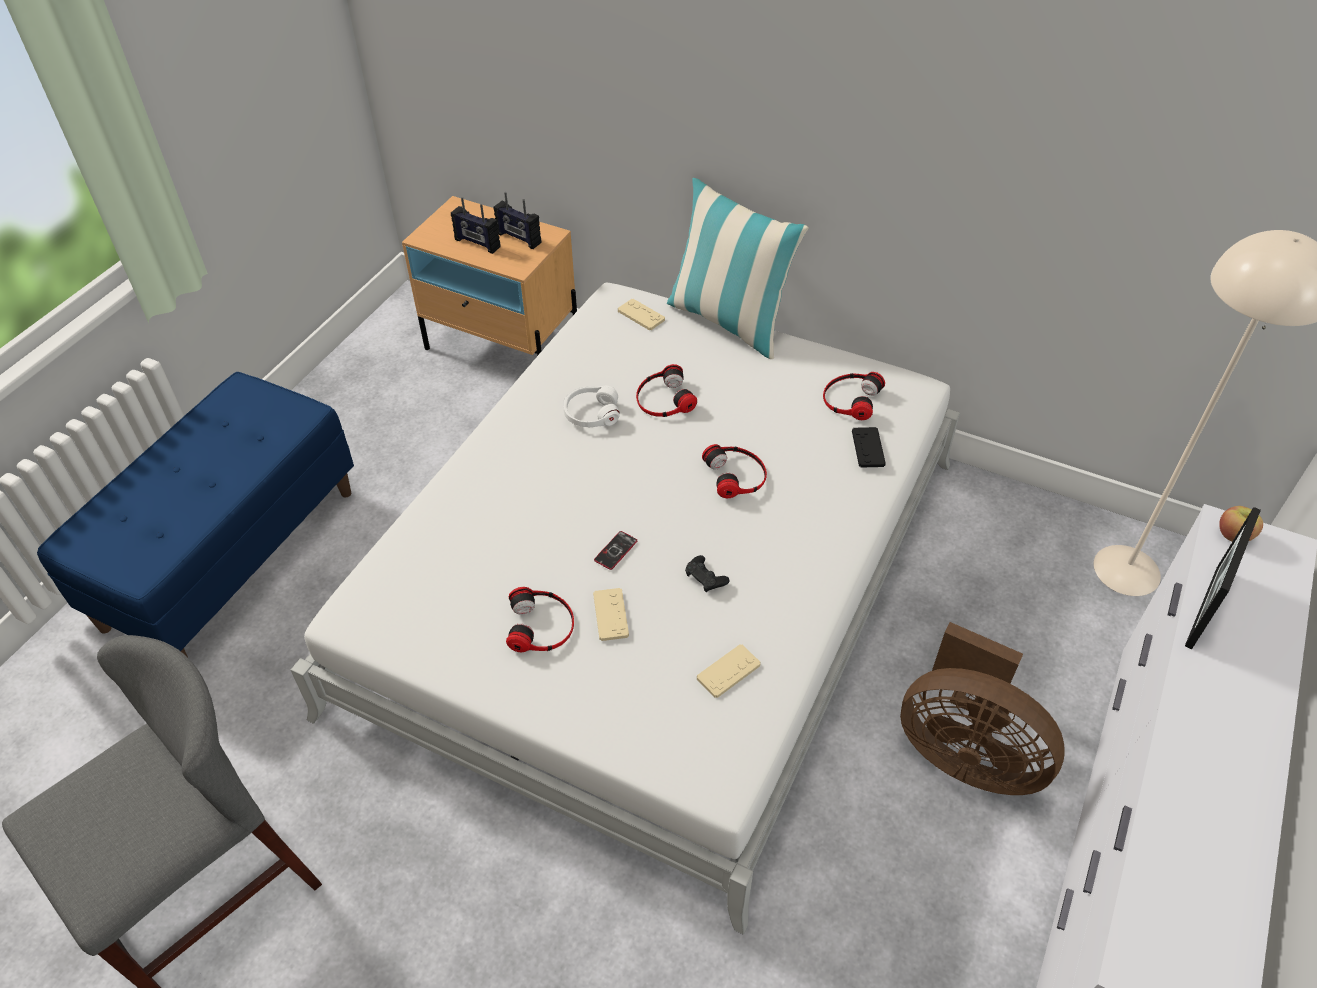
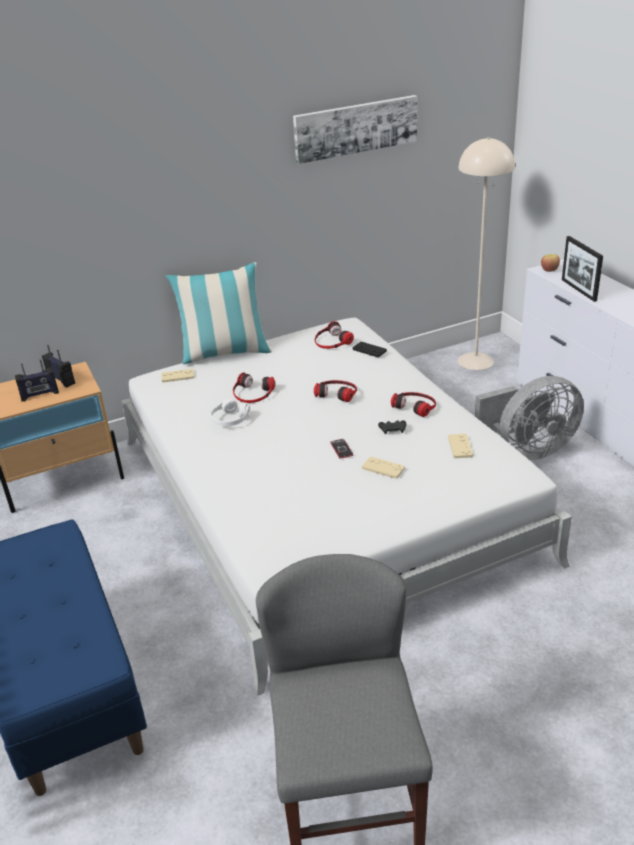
camera: 50 degrees left, 15 degrees down
(518, 238) = (61, 380): radio -> radio turned 120 degrees counterclockwise
(541, 625) = (363, 495): headphones -> headphones (415, 405)
(965, 752) = (528, 450): brown fan -> grey fan
(1064, 97) = (355, 128): none -> picture

